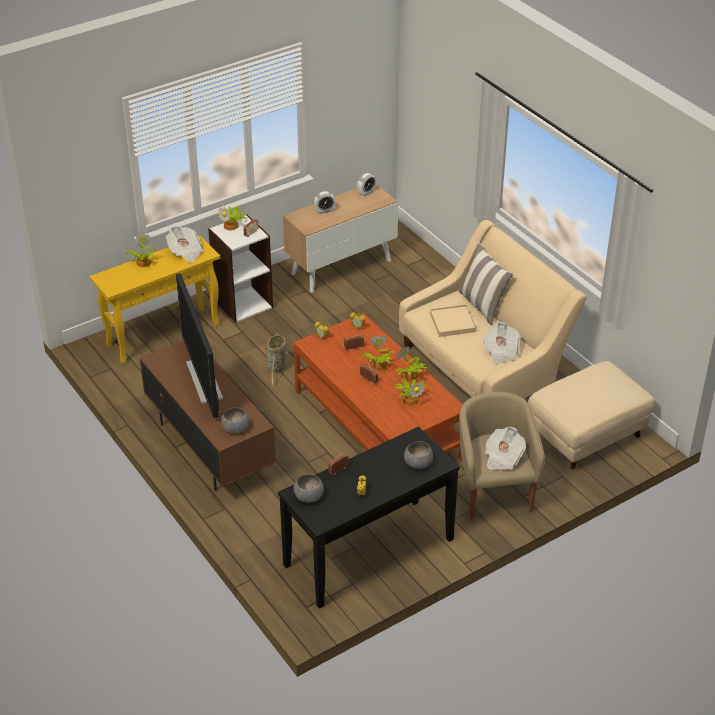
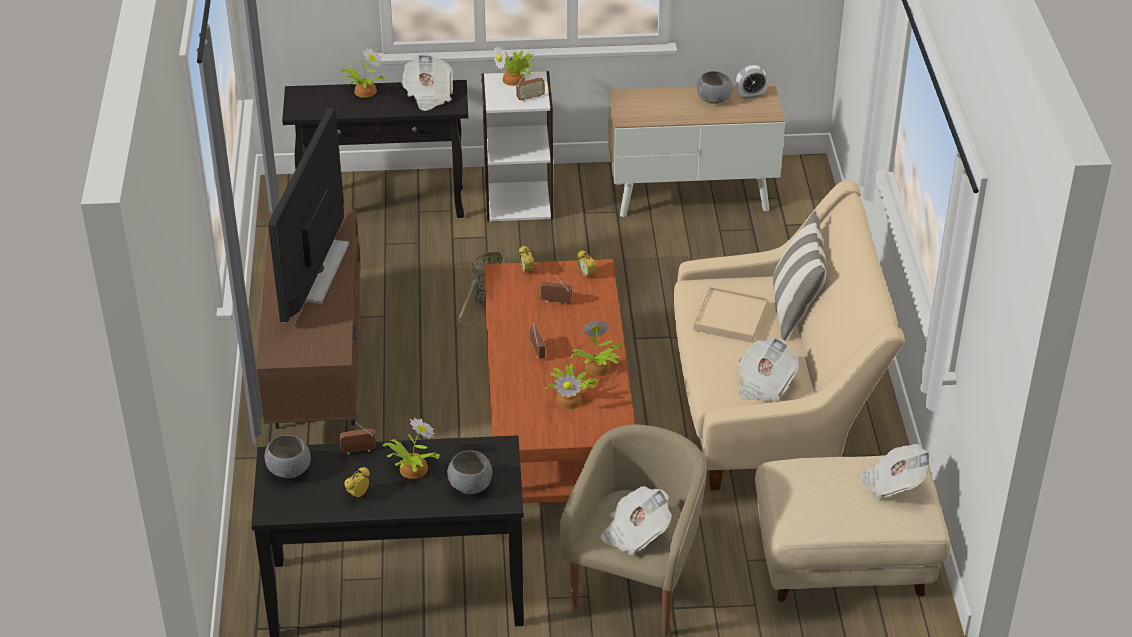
camera: 30 degrees right, 0 degrees up
(164, 335) = (385, 205): yellow console table -> black console table
(236, 428) = (303, 348): grey bowl -> grey bowl (714, 99)
(324, 211) = (670, 102): alarm clock -> none
(378, 365) = (567, 337): potted plant -> potted plant (411, 469)
(607, 379) = (893, 483): none -> newspaper

